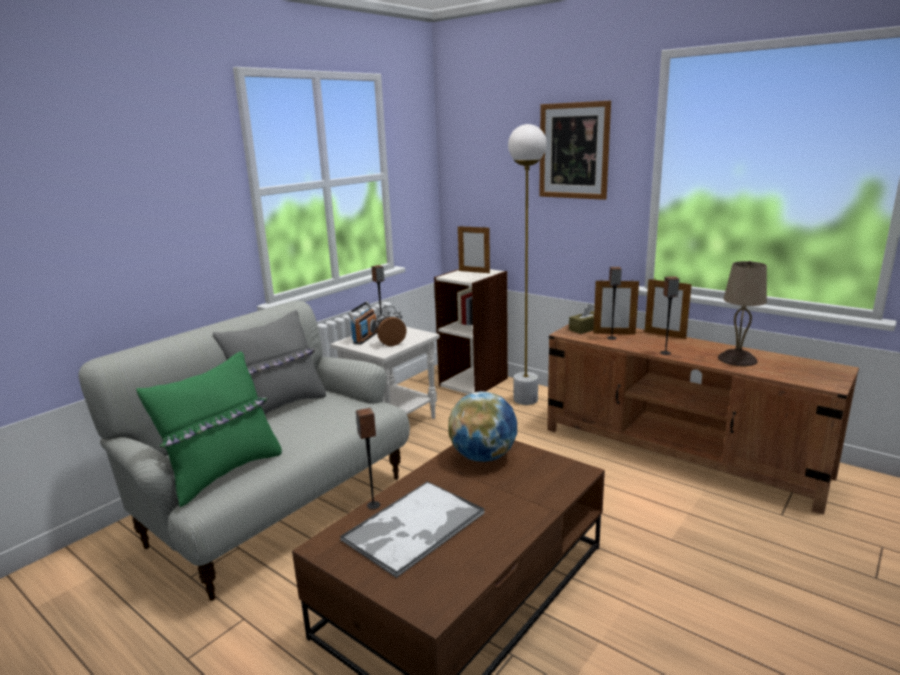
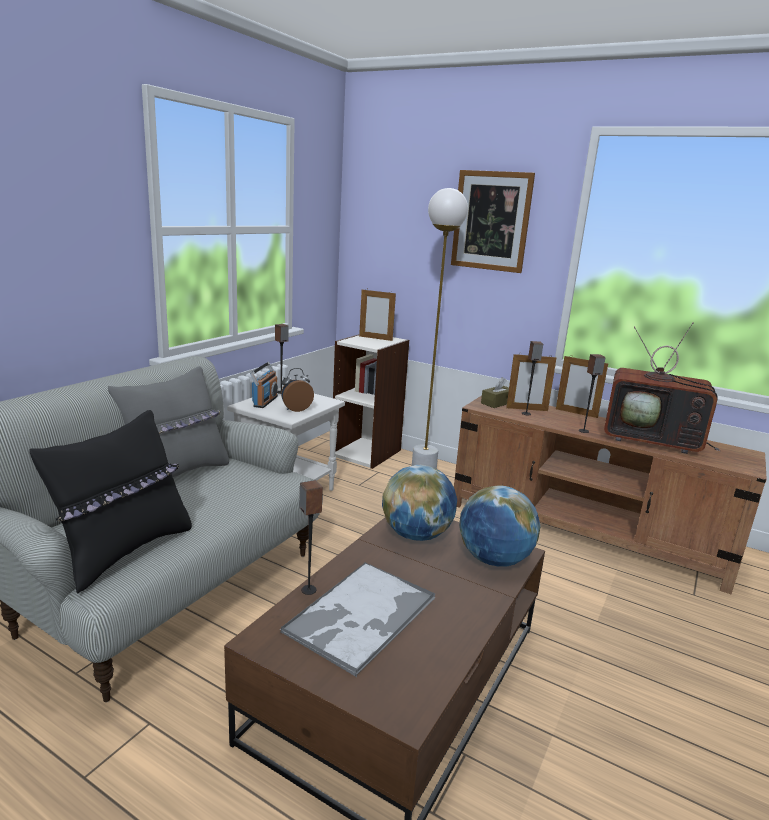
camera: 10 degrees left, 0 degrees up
(224, 473) = (125, 551): green pillow -> black pillow
(551, 479) = (494, 560): none -> globe
(738, 359) = (654, 440): beige table lamp -> television

